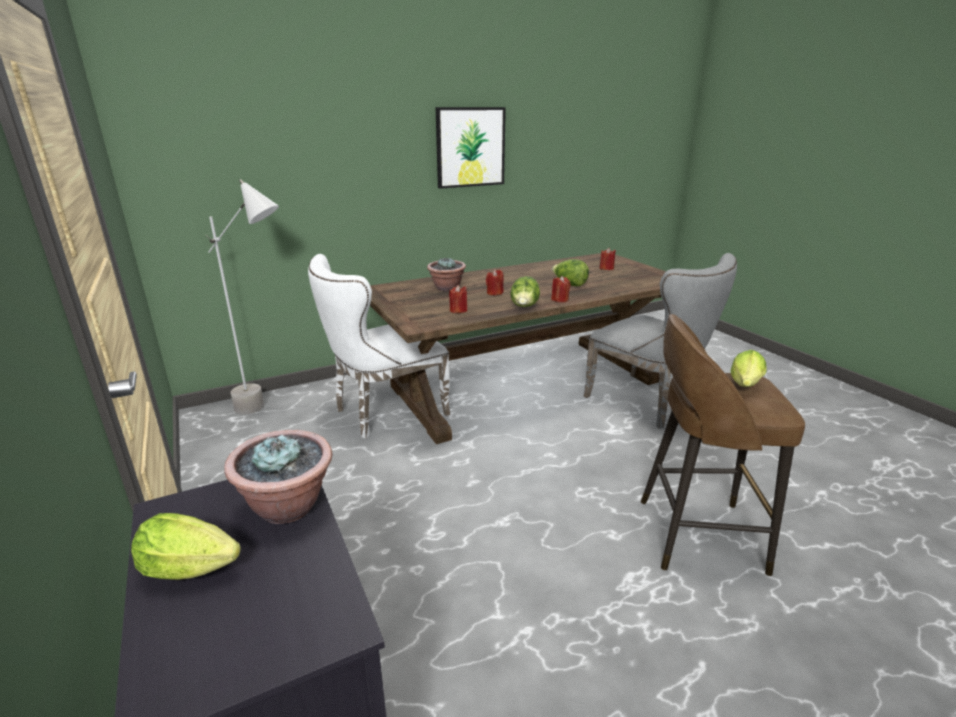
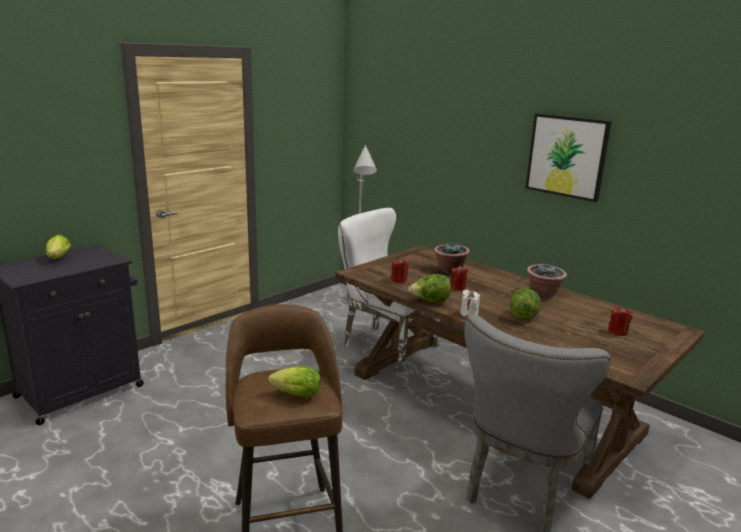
camera: 70 degrees right, 5 degrees down
(288, 506) = (93, 263): potted plant -> potted plant (543, 293)
(560, 299) = (469, 314): red candle -> white candle

